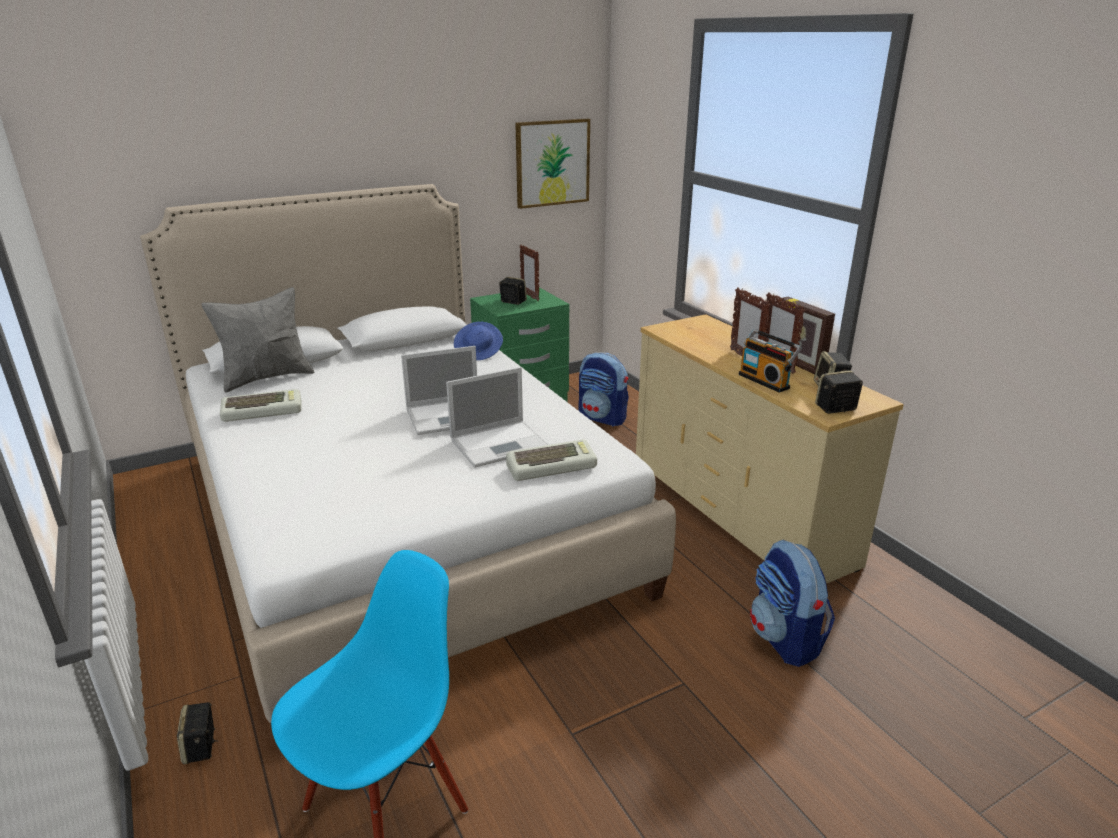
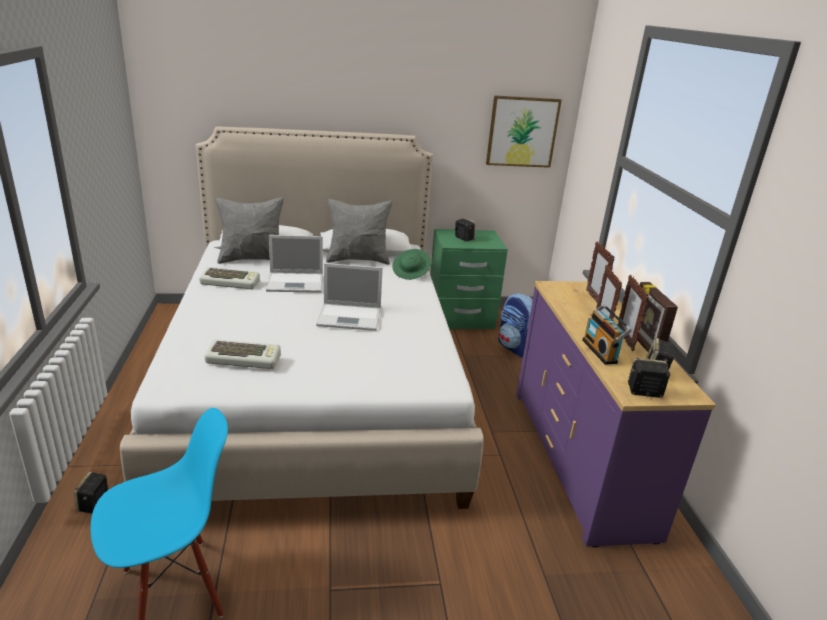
camera: 20 degrees right, 0 degrees up
(403, 350) = (358, 259): none -> grey pillow
(479, 352) = (411, 273): blue hat -> green hat
(500, 443) = (370, 348): laptop -> laptop (296, 283)
(530, 296) = (481, 236): picture frame -> picture frame (594, 299)
(551, 466) = (393, 376): keyboard -> keyboard (244, 359)
(738, 512) = (580, 459): beige dresser -> purple dresser
(785, 639) = (549, 579): backpack -> none

